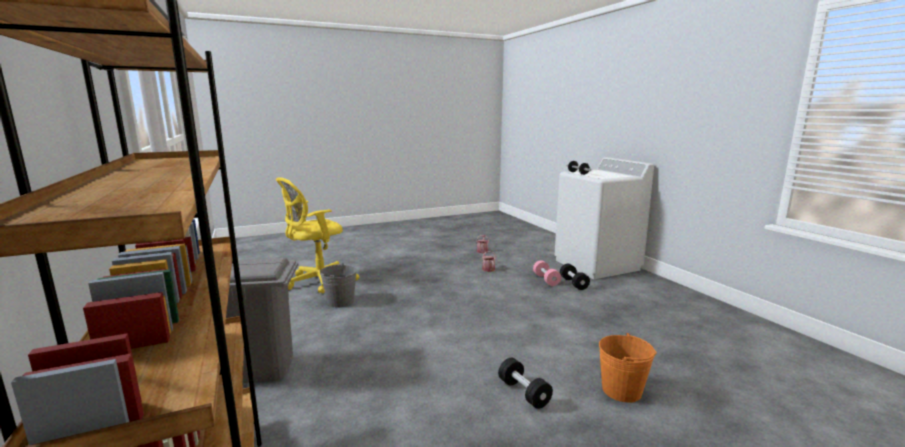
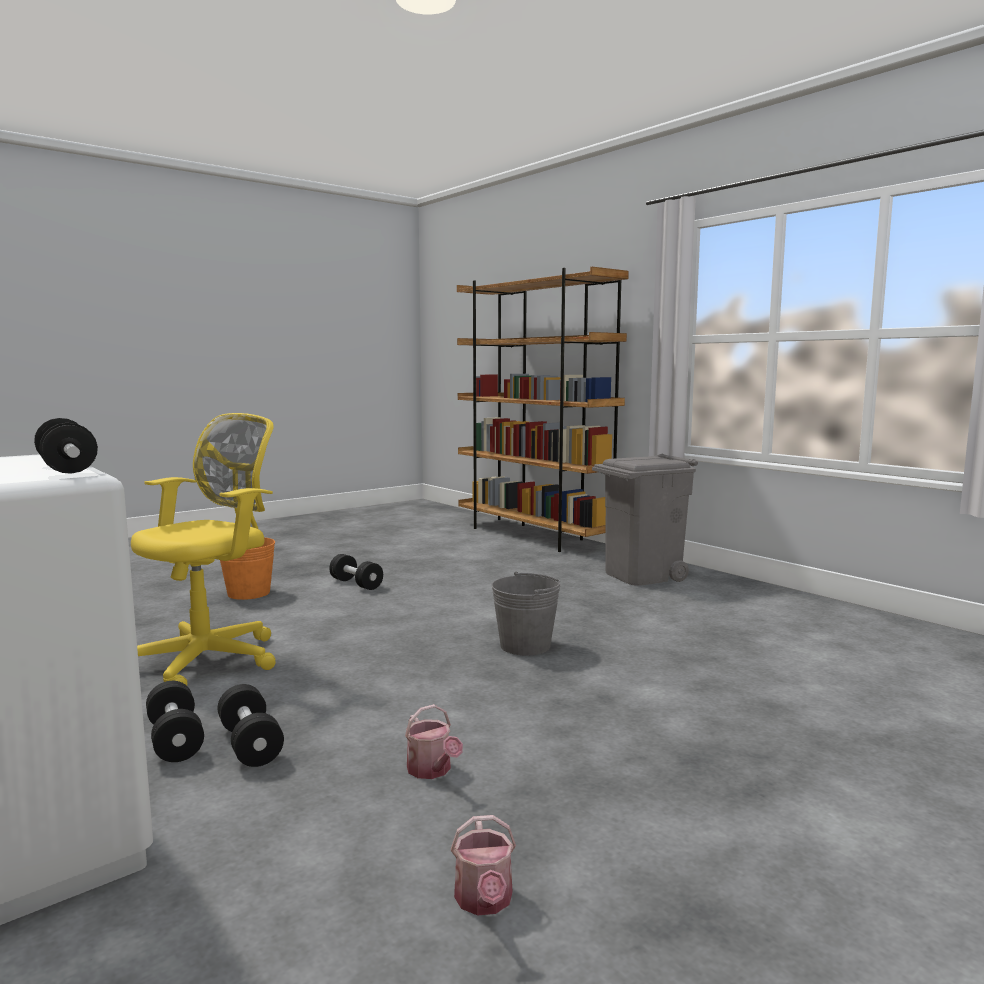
camera: 165 degrees right, 5 degrees down
(318, 281) = (816, 669): yellow office chair -> yellow office chair (209, 659)
(340, 301) = (687, 638): grey bucket -> grey bucket (525, 646)
(546, 280) = (250, 744): pink dumbbell -> black dumbbell

